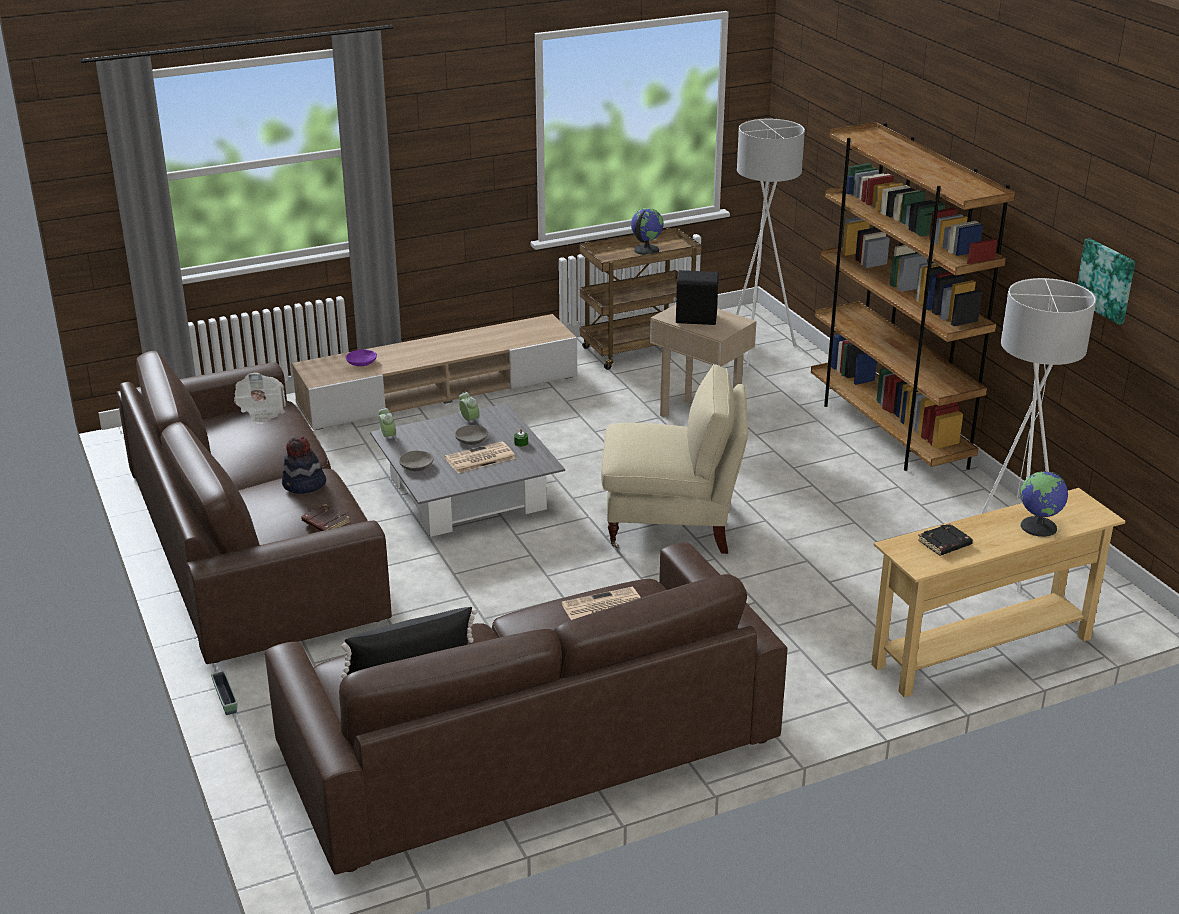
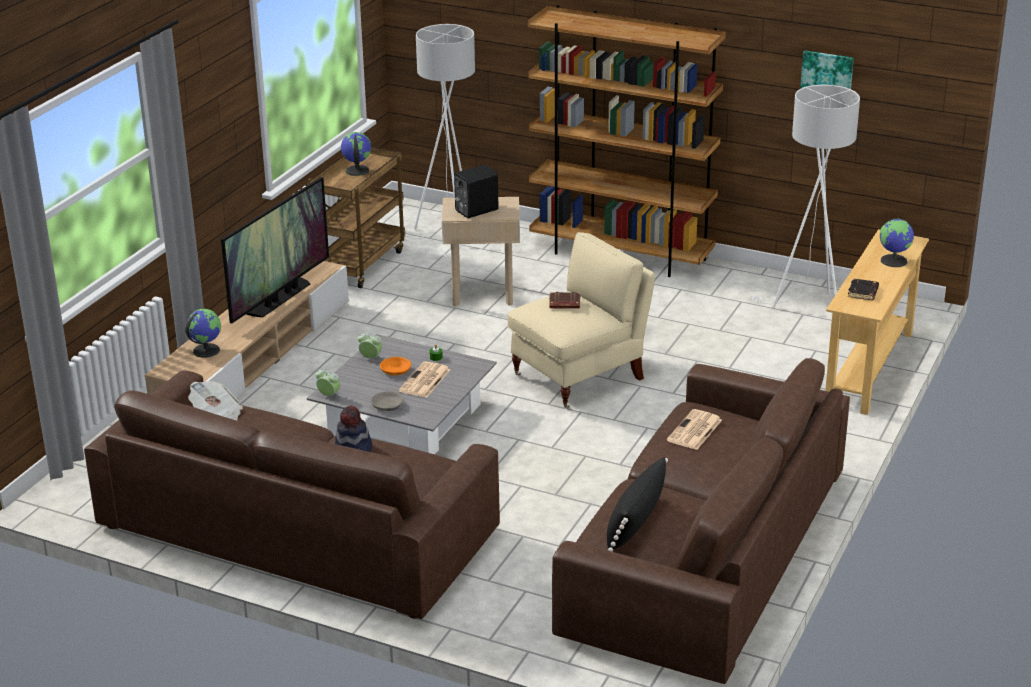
camera: 40 degrees left, 0 degrees up
(225, 699) = (467, 634): planter -> none
(325, 523) = (418, 467): brown book -> brown book (564, 303)
(362, 362) = (206, 350): purple bowl -> globe
(471, 440) = (396, 371): grey bowl -> orange bowl
(482, 344) = (280, 298): none -> television

